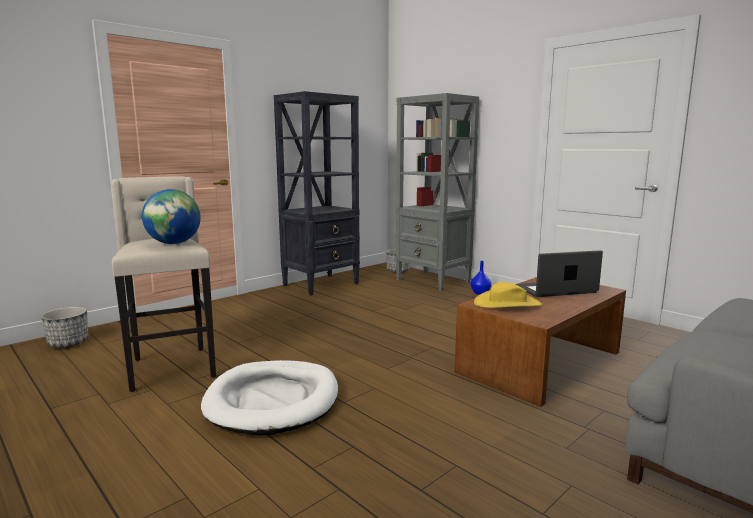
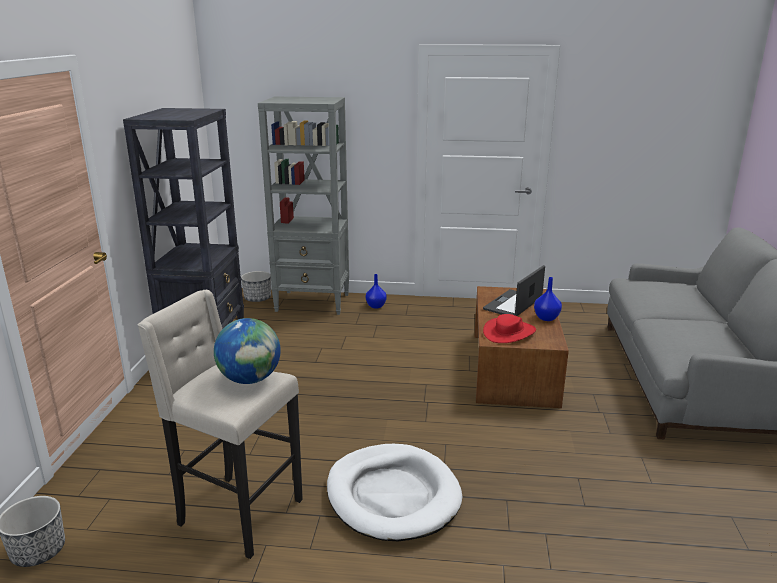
camera: 40 degrees left, 10 degrees up
(507, 304) = (509, 332): yellow hat -> red hat
(573, 304) = (546, 318): none -> blue vase

